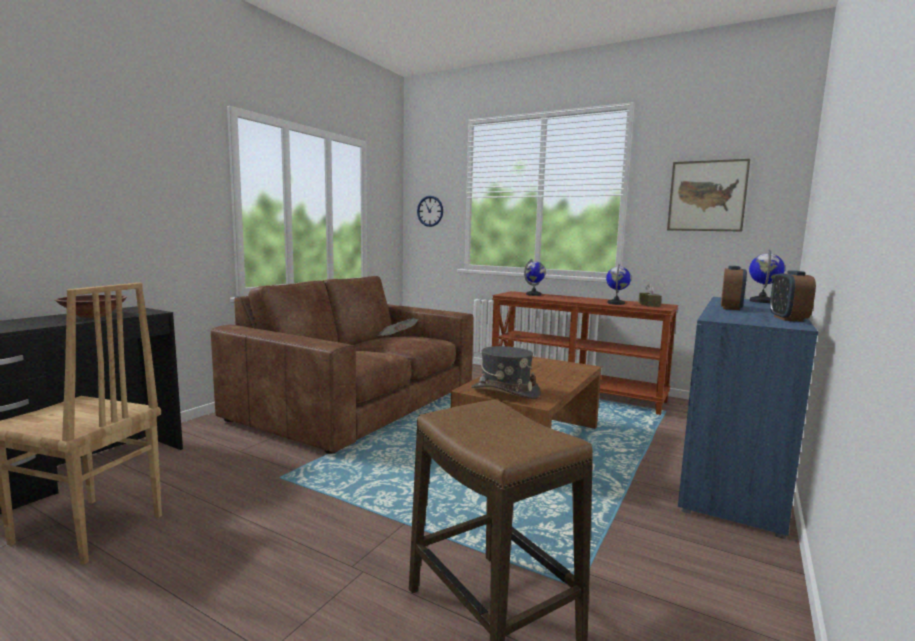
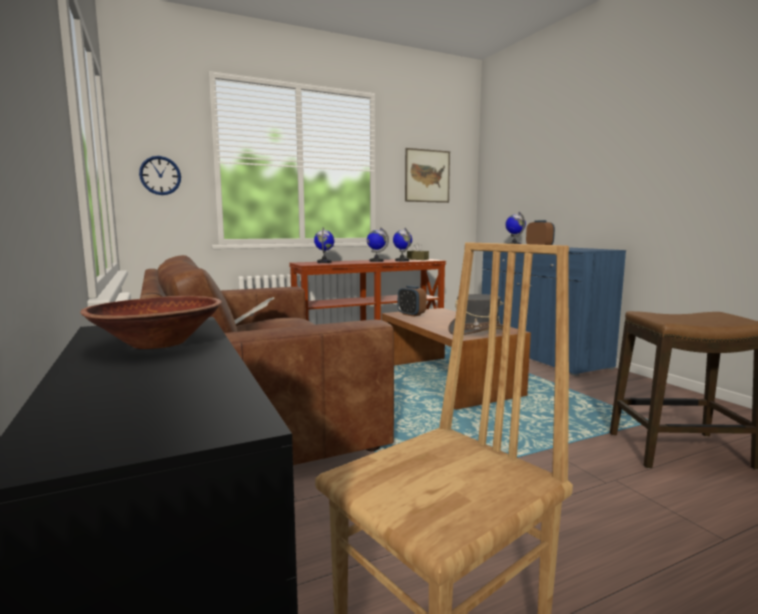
camera: 55 degrees left, 0 degrees up
(587, 300) = (376, 261): none -> globe
(788, 319) = (584, 248): alarm clock -> alarm clock (411, 315)

